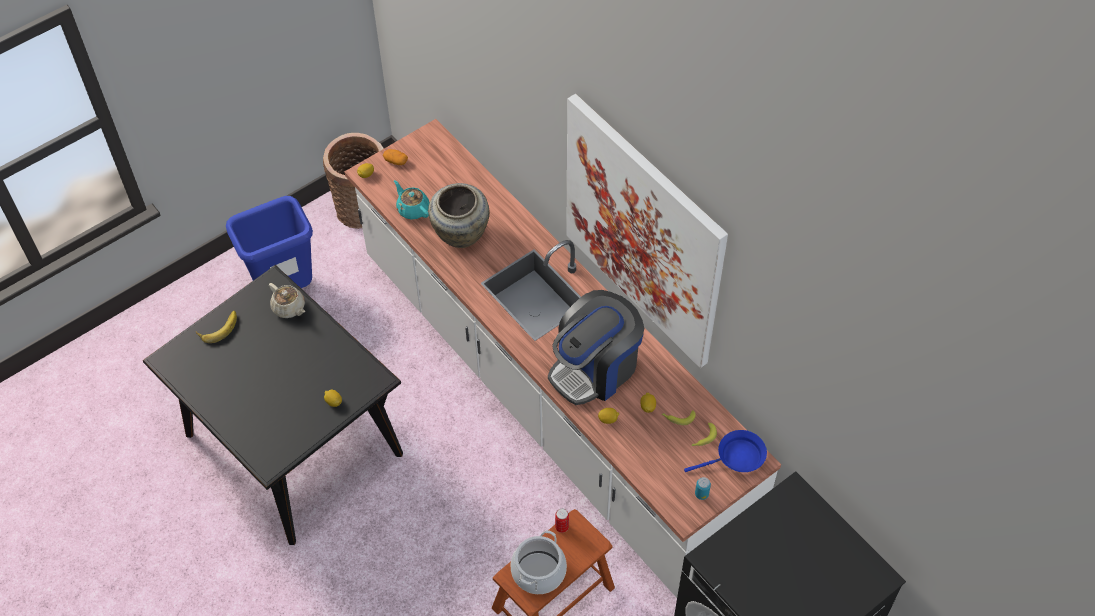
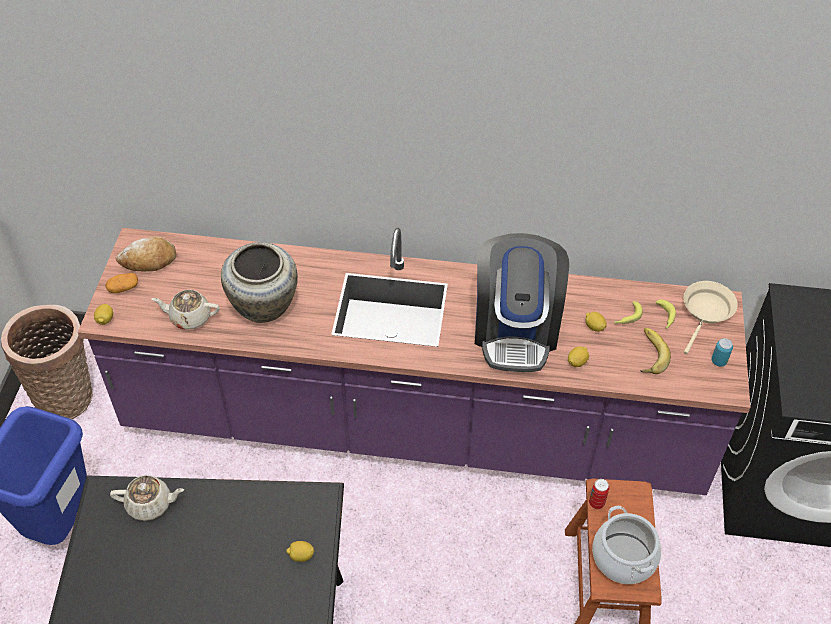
camera: 45 degrees left, 5 degrees down
(218, 327) = (89, 585): banana -> banana (648, 354)
(413, 209) = (189, 317): turquoise teapot -> beige teapot
(428, 153) = (148, 260): none -> bread
(548, 397) = (414, 426): white counter -> purple counter
(643, 232) = (503, 148): picture -> none
(736, 457) = (706, 312): blue frying pan -> beige frying pan

